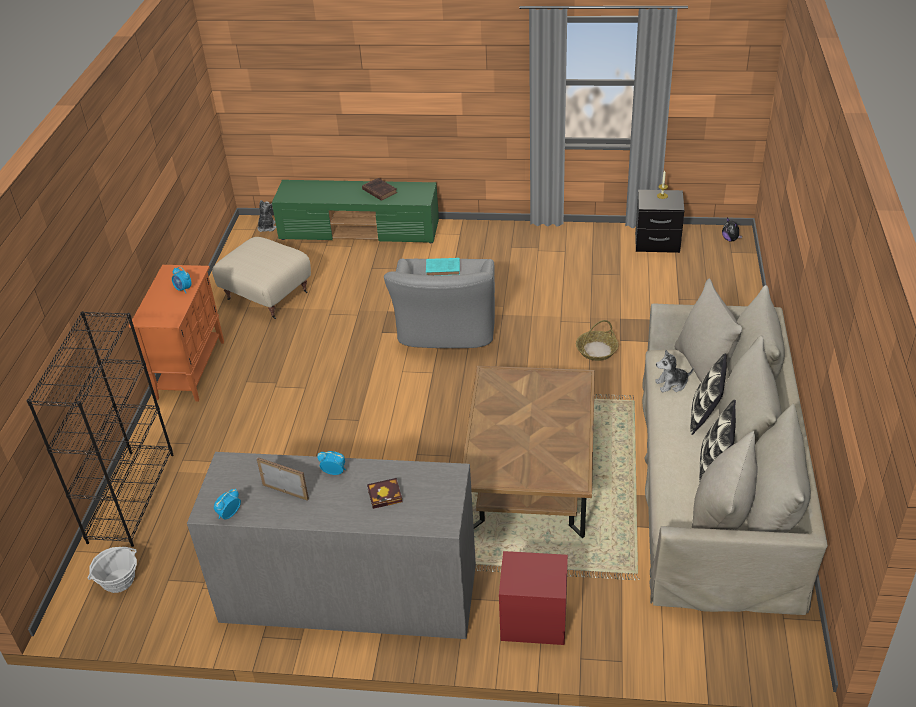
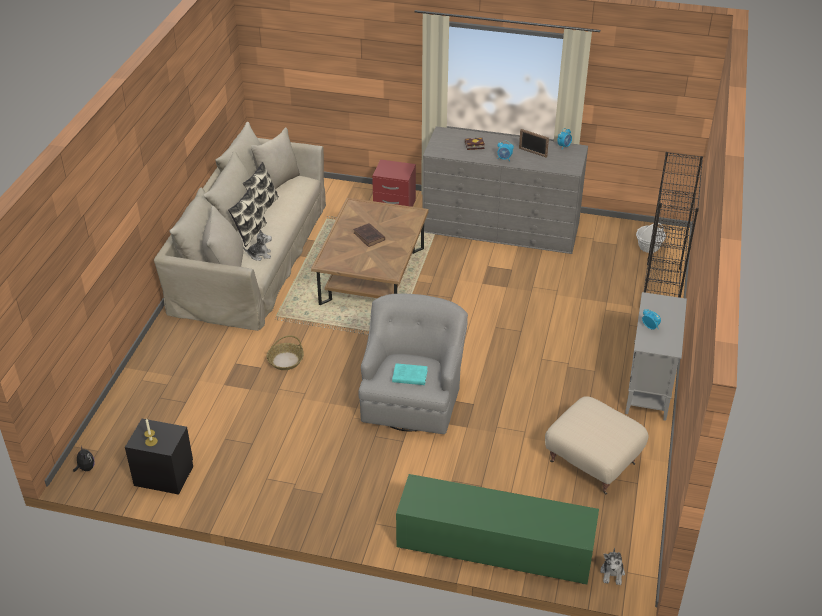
camera: 175 degrees left, 0 degrees up
(191, 369) = (649, 389): orange cabinet -> grey cabinet
(379, 191) = (467, 507): brown book -> brown book (369, 237)

